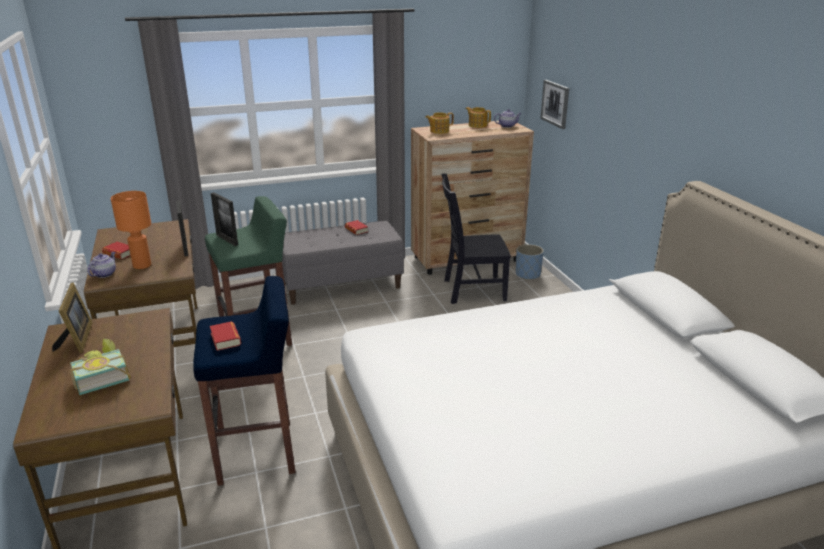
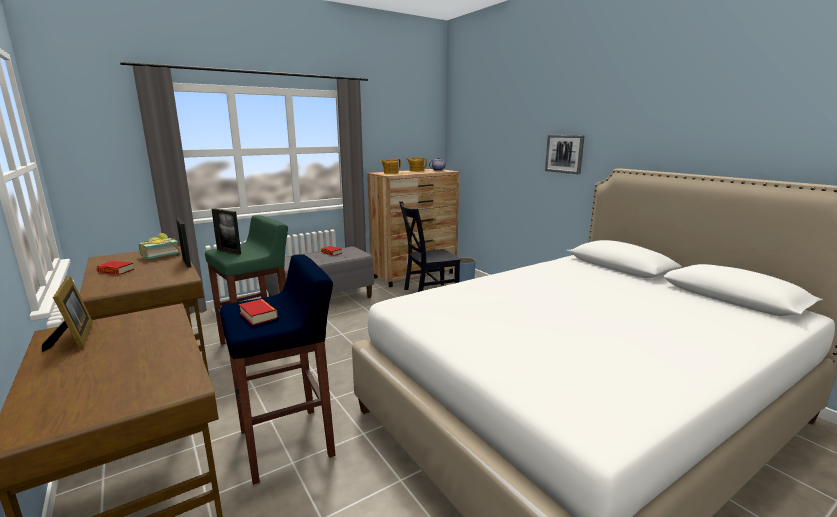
camera: 15 degrees left, 10 degrees down
(101, 378) = (112, 369): book -> book (159, 255)
(104, 274) = (101, 285): teapot -> none
(142, 265) = (144, 276): orange table lamp -> none
(555, 103) = (474, 150): picture -> picture (564, 154)

